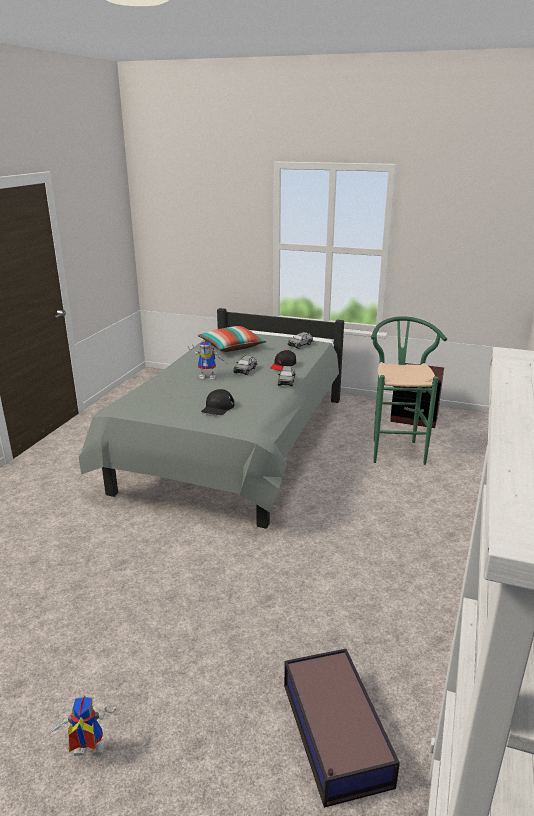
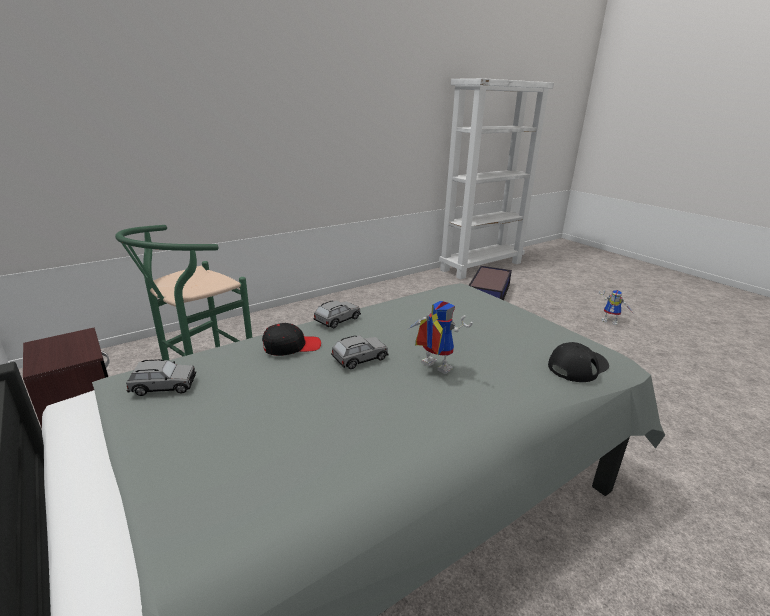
camera: 145 degrees left, 0 degrees up
(217, 407) = (468, 314): black cap -> black cap (578, 366)
(232, 347) = (284, 447): pillow -> none

